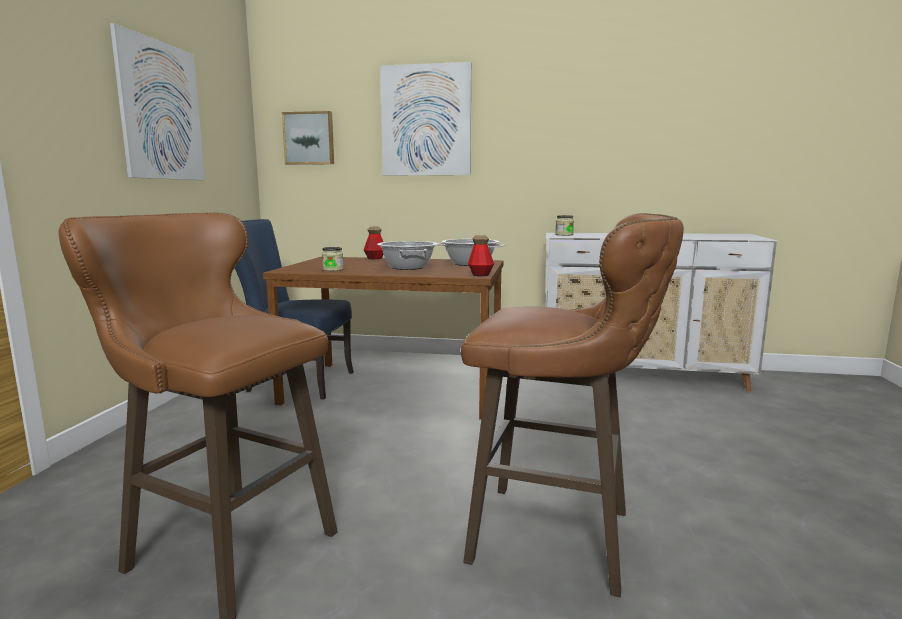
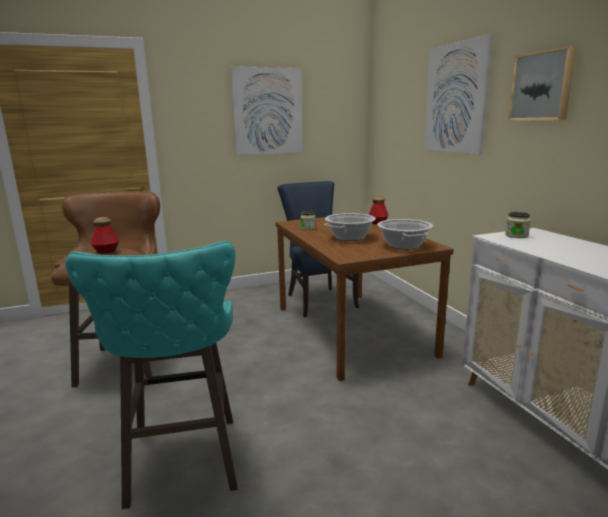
camera: 60 degrees right, 5 degrees up
(309, 138) = (391, 116): picture -> picture (542, 86)
(480, 274) = (351, 258): bottle -> bottle (106, 251)
(560, 537) = (183, 464): brown stool -> turquoise stool

